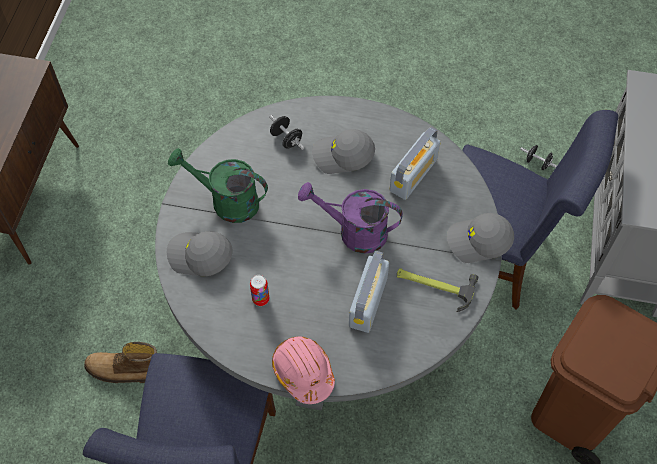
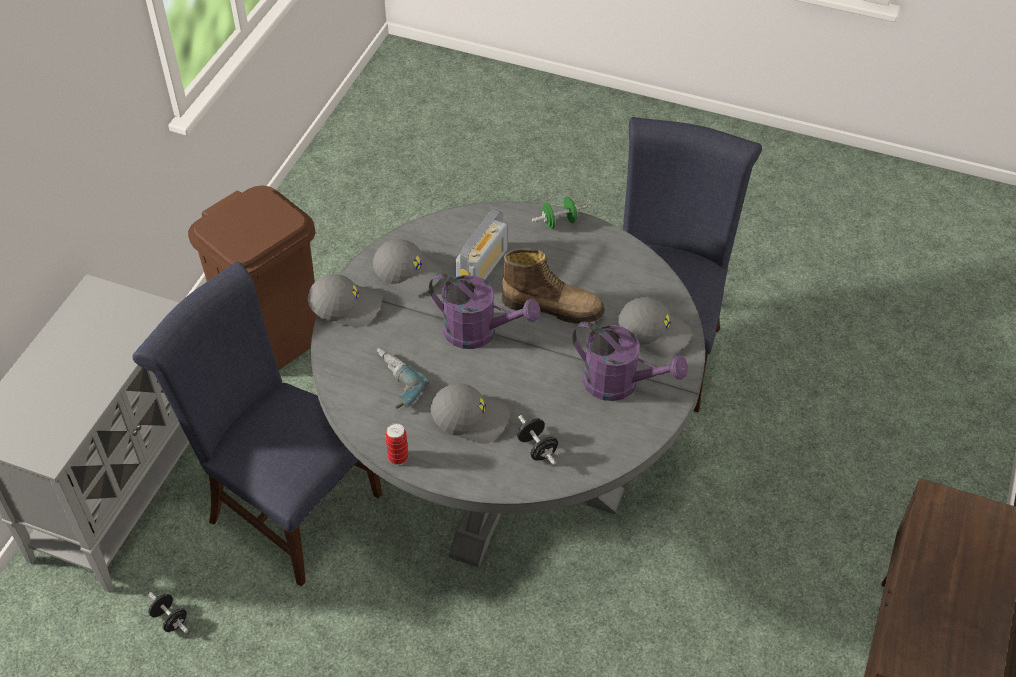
camera: 170 degrees left, 10 degrees down
(126, 371) = (747, 443): boot -> boot (553, 306)
(226, 201) = (620, 384): green watering can -> purple watering can
(260, 299) = (592, 284): can -> can (398, 457)
(303, 372) = (559, 222): pink hard hat -> green dumbbell
(413, 175) = (392, 383): radio -> power drill
(434, 285) = (409, 273): hammer -> grey cap

